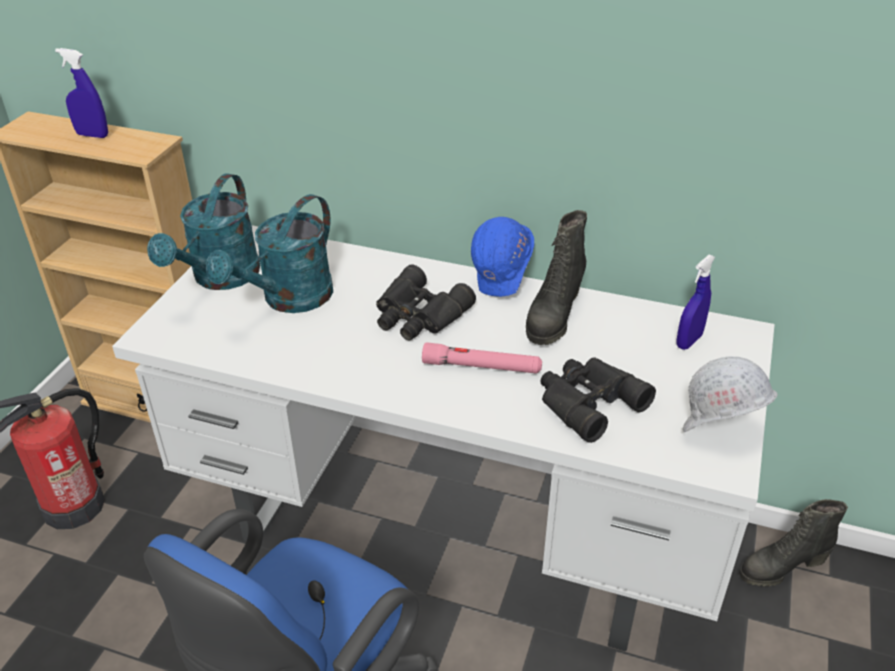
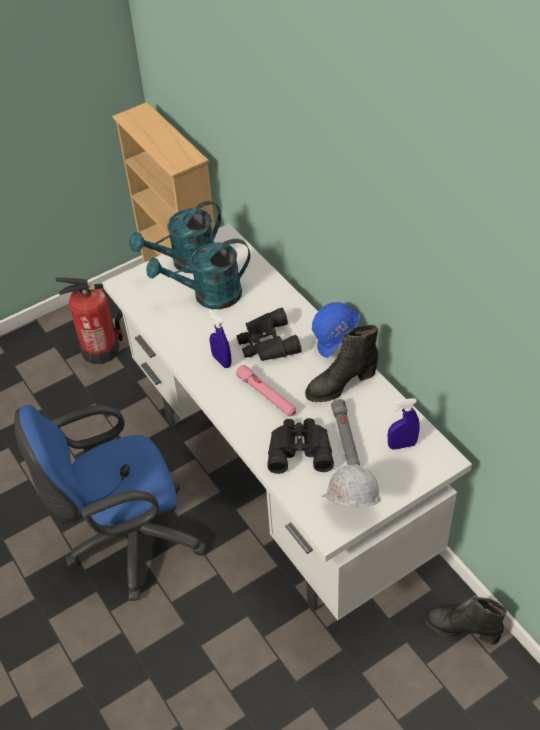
camera: 40 degrees right, 10 degrees up
(92, 135) = (162, 138): blue spray bottle -> blue spray bottle (221, 361)
(624, 365) = (345, 438): none -> grey flashlight

